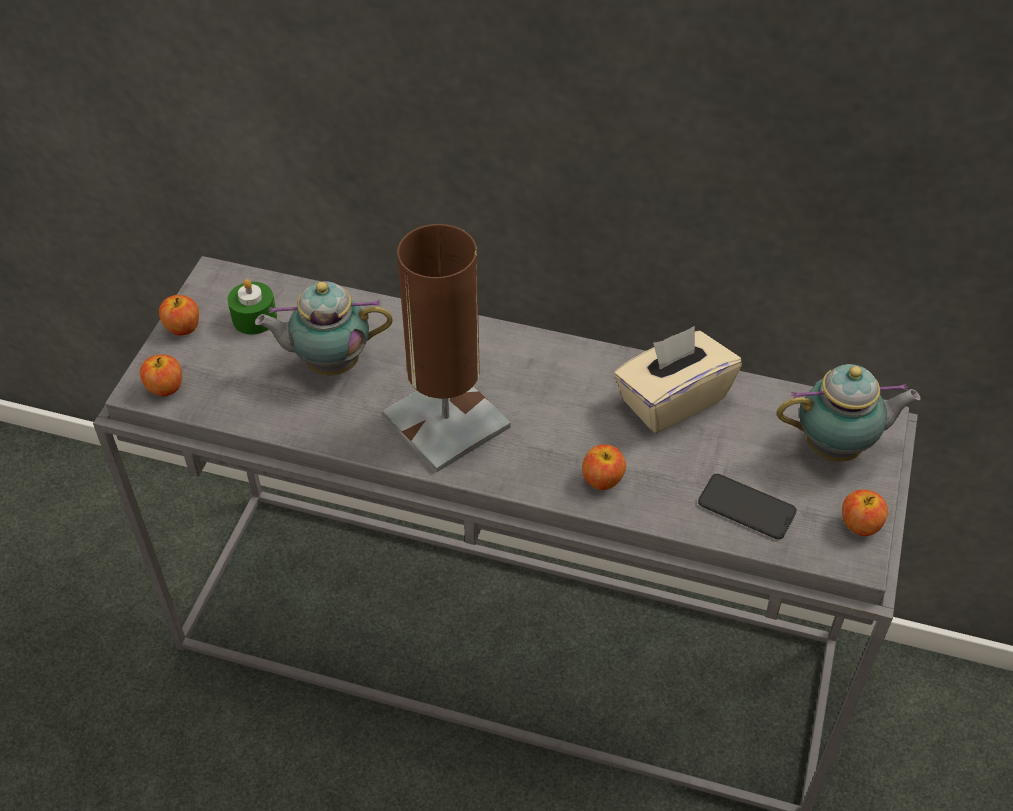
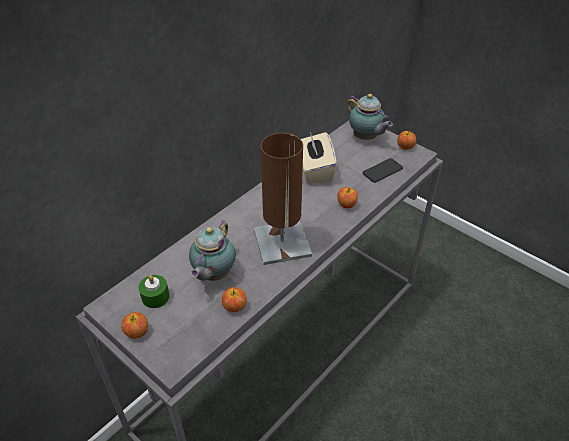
camera: 65 degrees left, 5 degrees down
(165, 388) = (179, 353): apple -> apple (234, 307)
(837, 448) = (366, 138): teapot -> teapot turned 120 degrees clockwise

